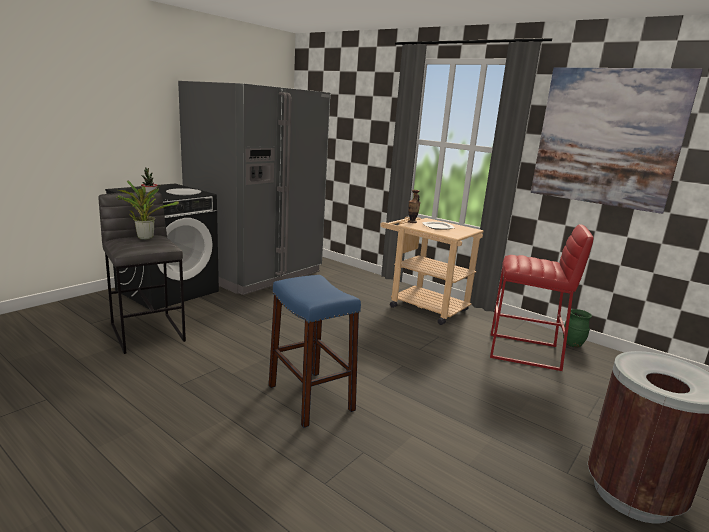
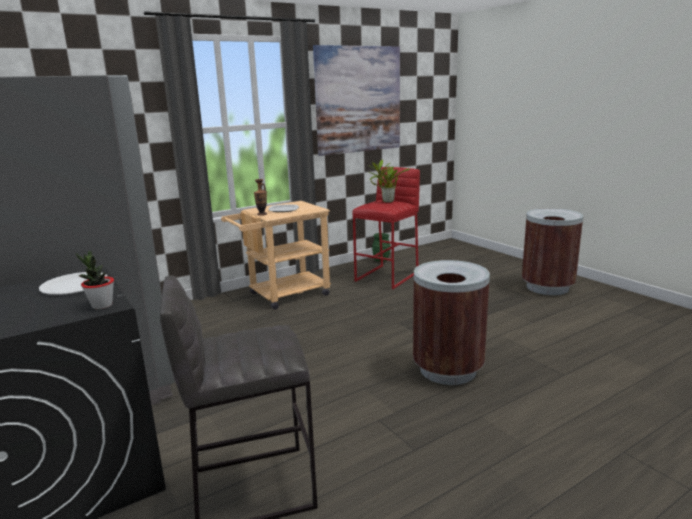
camera: 70 degrees left, 0 degrees up
(144, 237) = (236, 341): potted plant -> potted plant (386, 201)
(310, 397) = (447, 370): blue stool -> brown trash can

